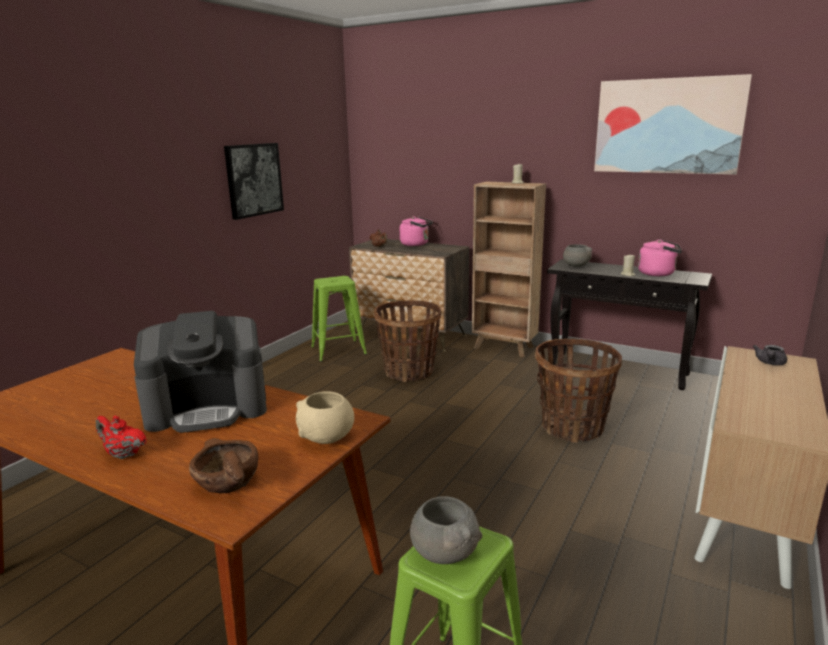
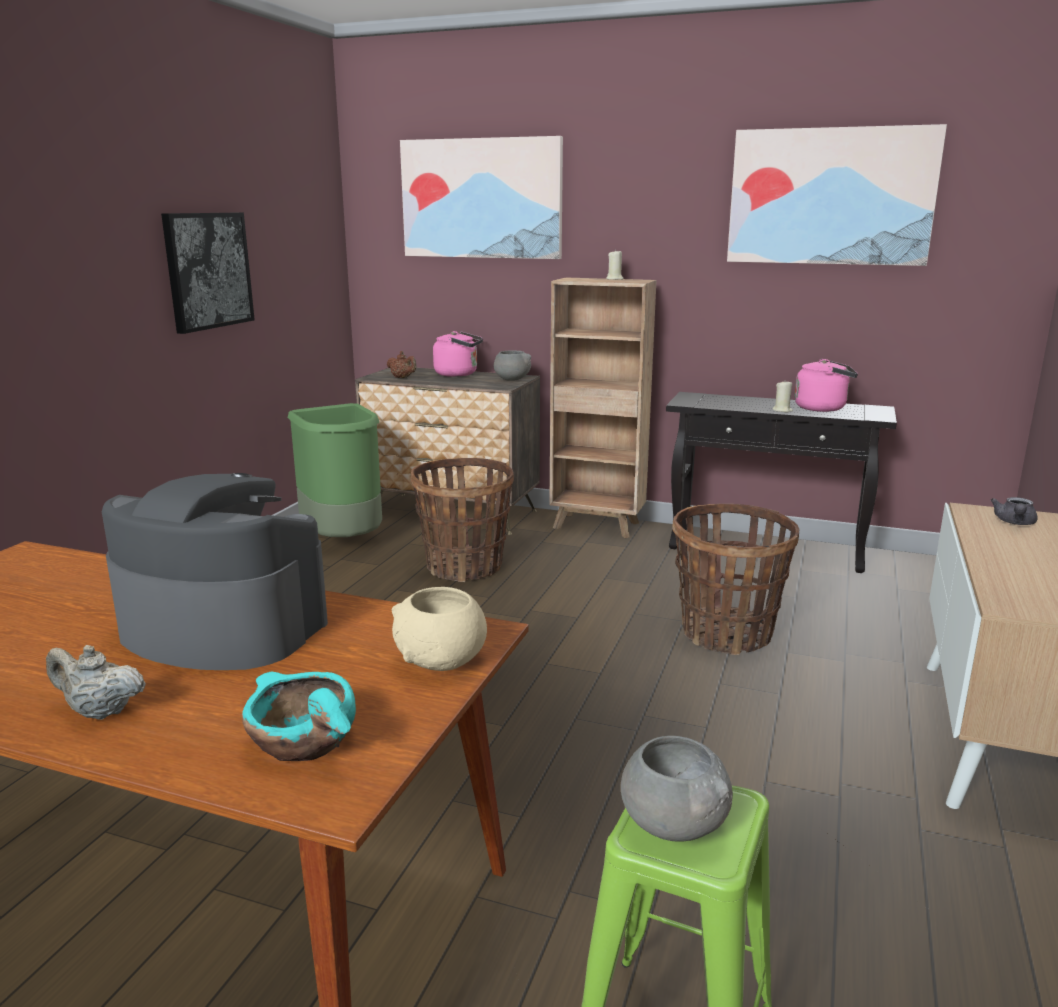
camera: 10 degrees left, 0 degrees up
(123, 454) = (100, 712): red teapot -> beige teapot
(208, 408) = (222, 628): coffee machine -> coffee machine turned 135 degrees counterclockwise
(227, 481) = (303, 741): brown bowl -> turquoise bowl
(338, 351) = (345, 541): green stool -> green trash can
(433, 129) = (482, 199): none -> picture
(576, 265) = (704, 400): grey bowl -> grey bowl (512, 379)

